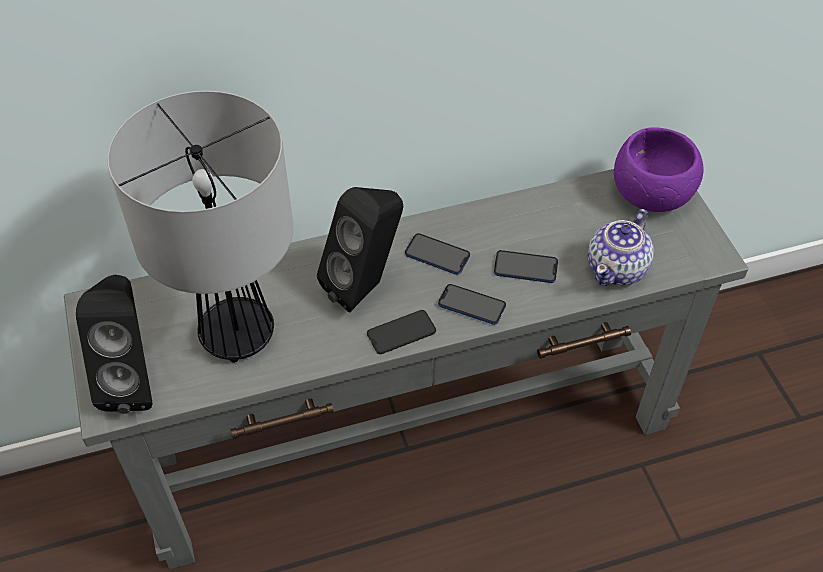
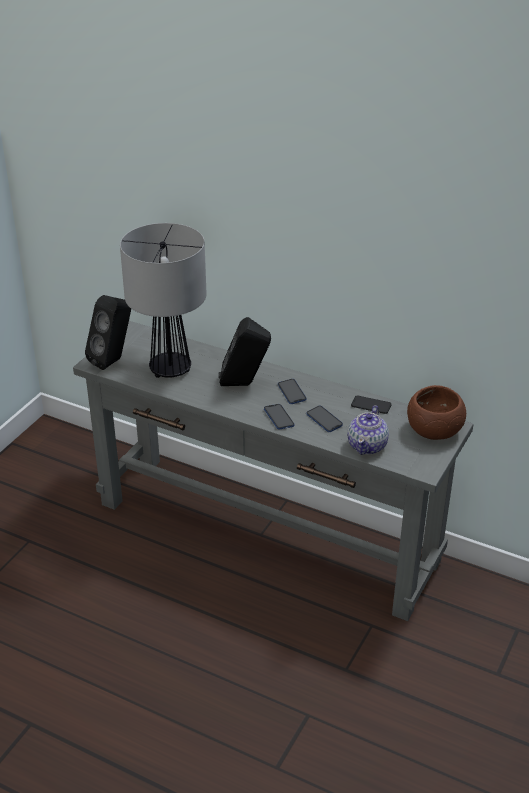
camera: 45 degrees right, 15 degrees down
(401, 332) = (235, 408): phone -> phone (371, 405)
(617, 268) = (367, 445): teapot -> teapot turned 60 degrees counterclockwise
(652, 193) = (434, 430): purple bowl -> brown bowl

